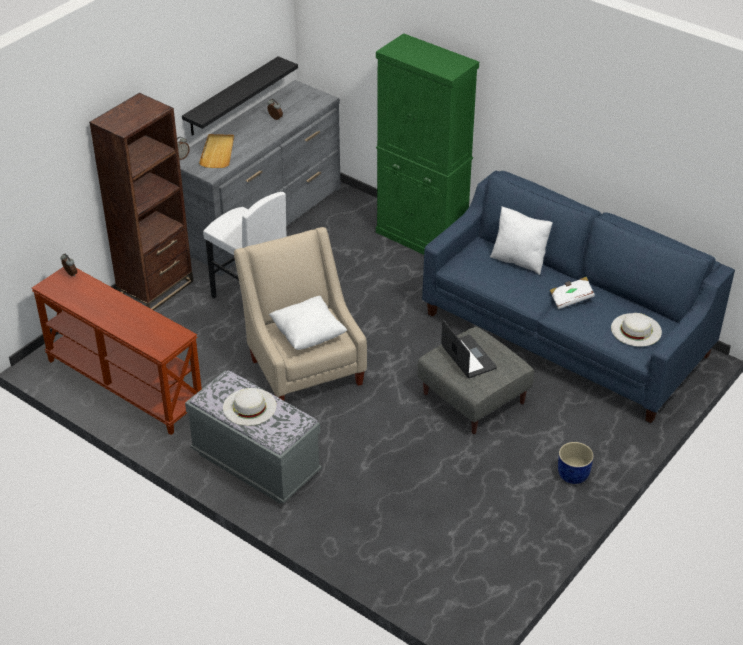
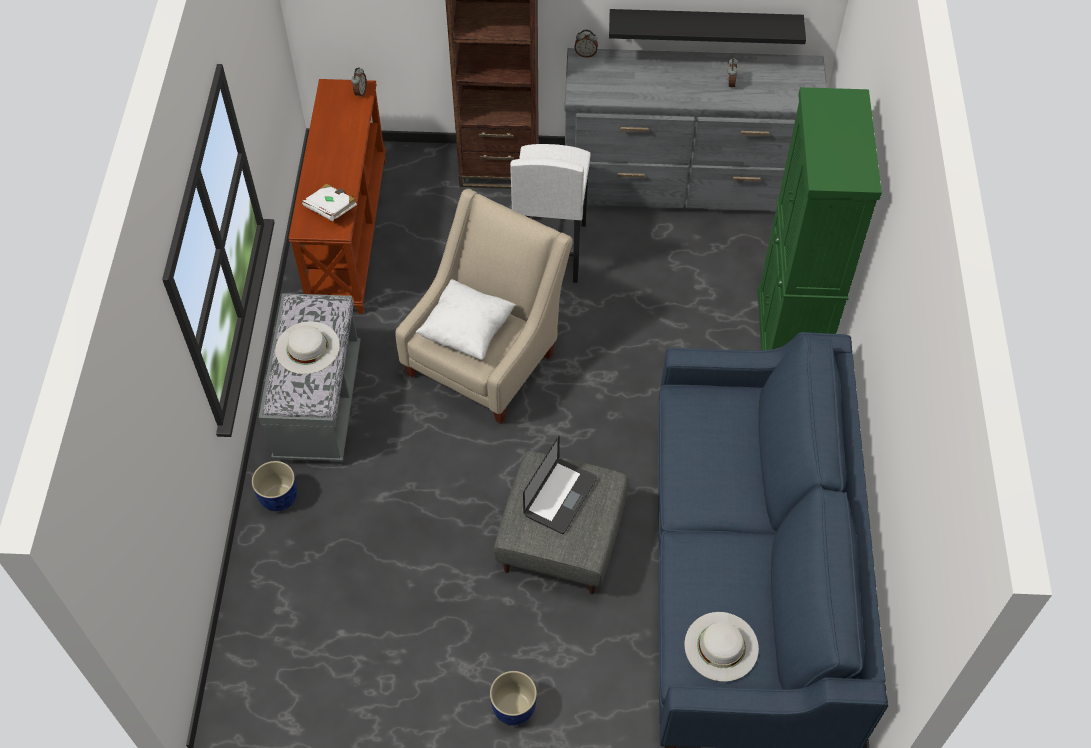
camera: 55 degrees right, 15 degrees up
(218, 152) = (622, 76): beige tray -> none
(313, 518) = (278, 496): none -> blue planter
(519, 260) = (748, 453): white pillow -> none
(571, 299) = (723, 545): white book -> white book (331, 209)

